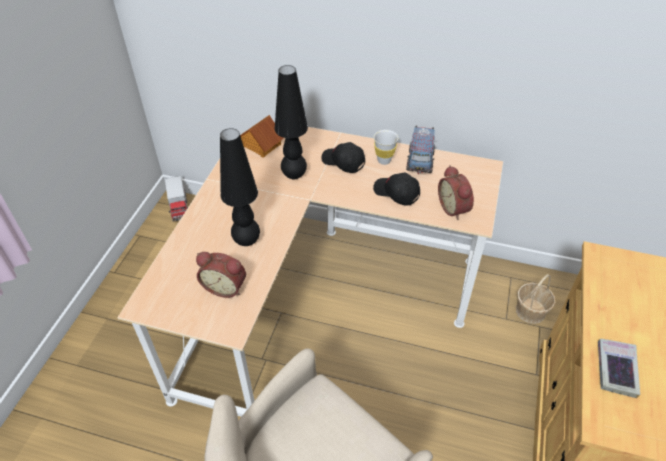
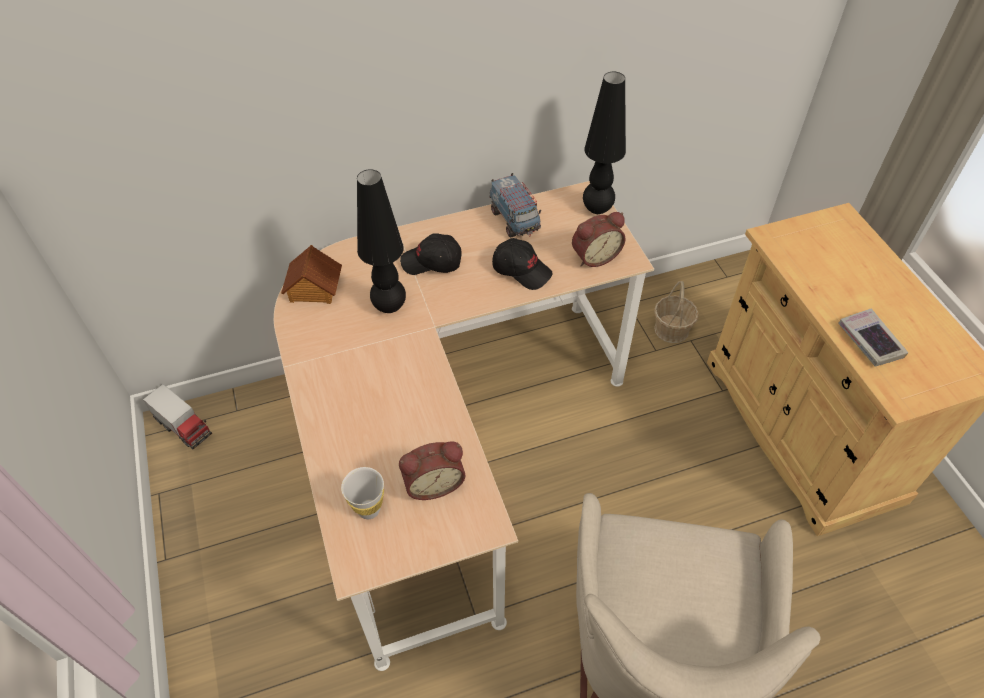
camera: 35 degrees left, 5 degrees up
(246, 241) = (407, 416): black table lamp -> black table lamp (597, 209)
(384, 160) = (475, 238): white cup -> white cup (369, 509)
(396, 193) = (522, 270): black cap -> black cap turned 150 degrees counterclockwise
(455, 208) = (594, 256): alarm clock -> alarm clock turned 60 degrees counterclockwise

